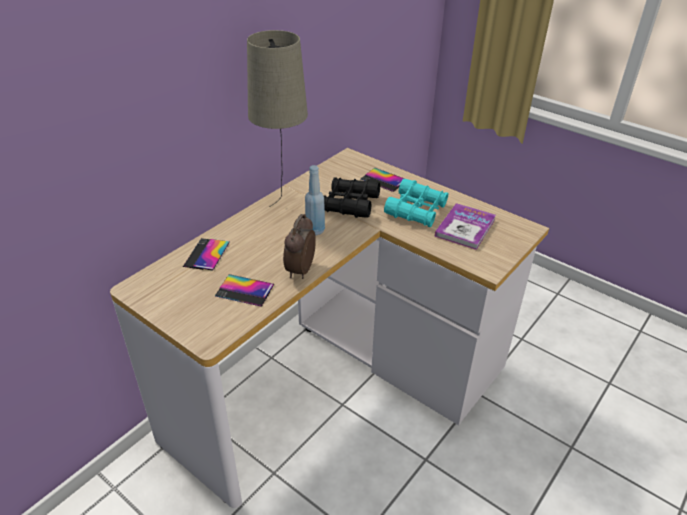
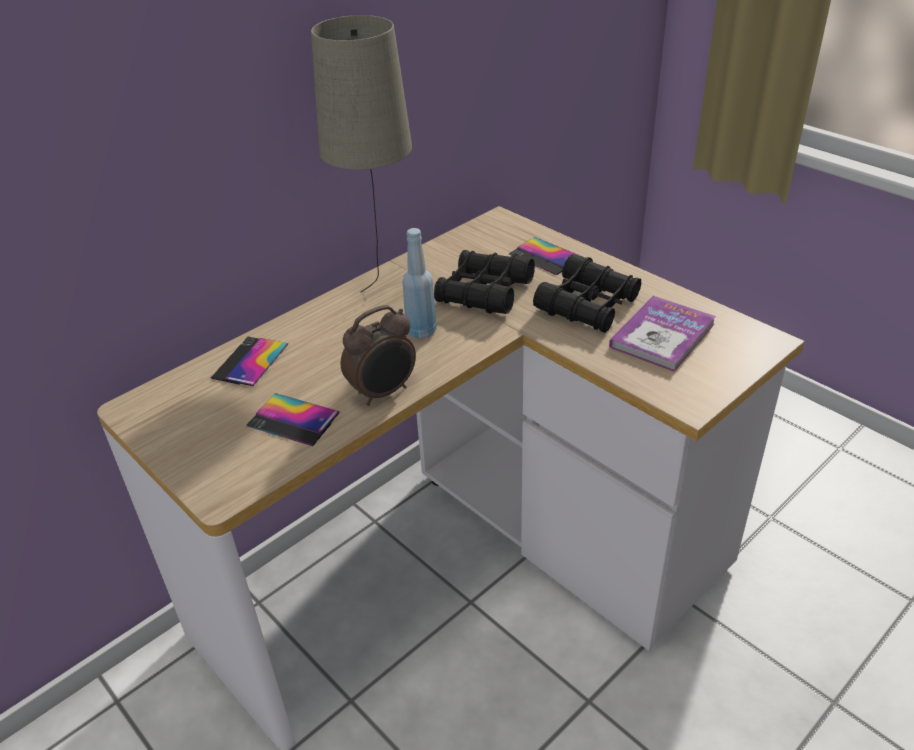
camera: 10 degrees right, 0 degrees up
(299, 270) = (383, 392): alarm clock -> alarm clock turned 150 degrees counterclockwise
(416, 210) = (587, 305): turquoise binoculars -> black binoculars

